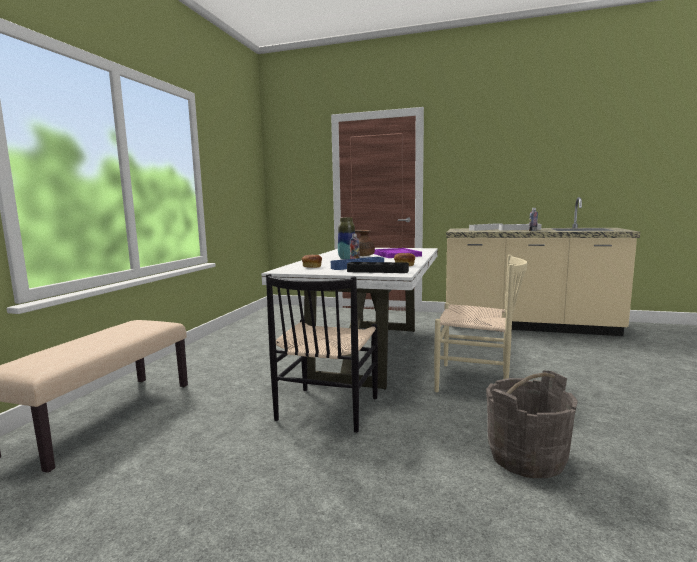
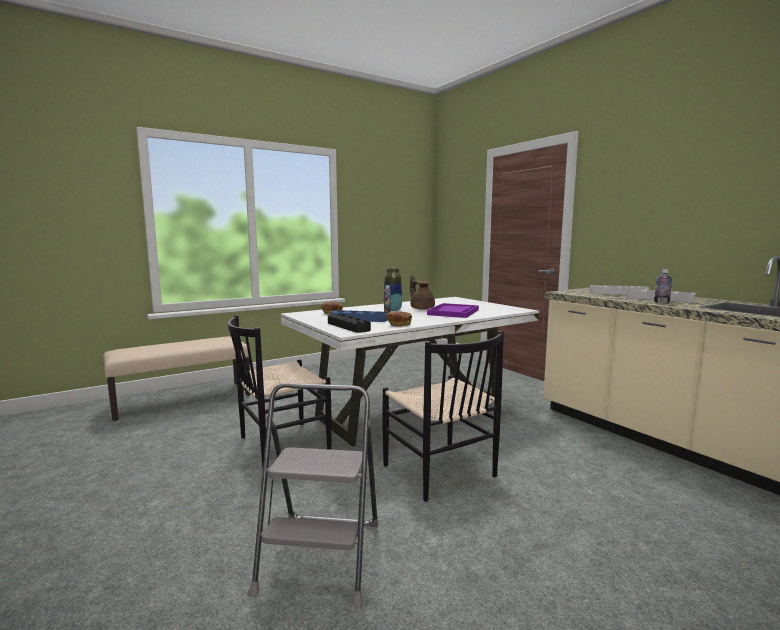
camera: 40 degrees right, 0 degrees up
(477, 382) = (441, 473): beige chair -> black chair
(526, 457) = (323, 552): grey bucket -> grey step ladder

